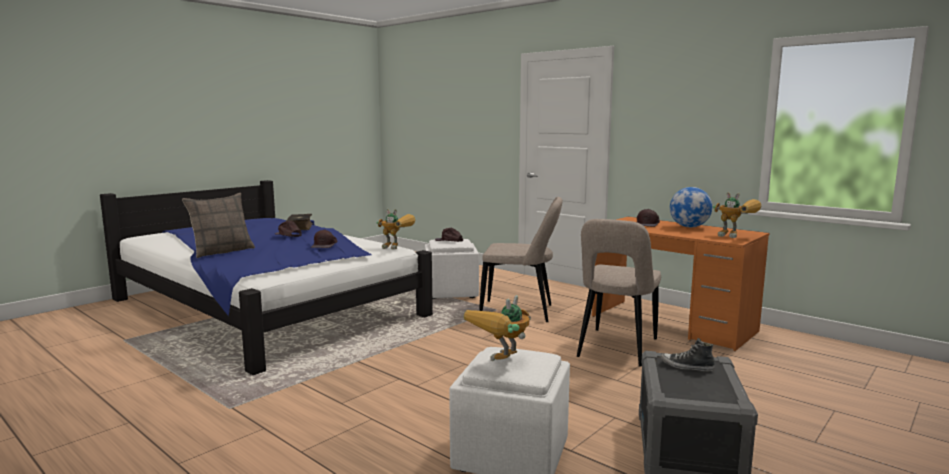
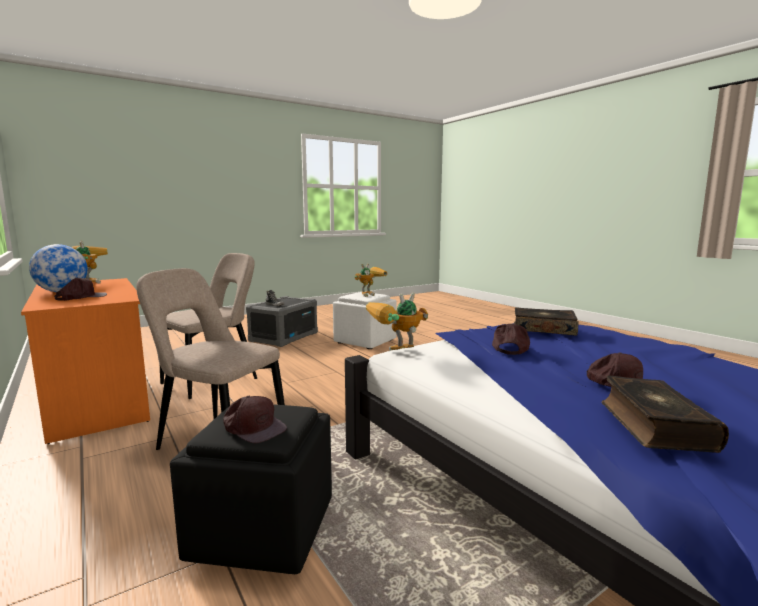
camera: 165 degrees left, 0 degrees up
(222, 251) = (663, 350): pillow -> none
(283, 257) = (543, 329): none -> book
(398, 247) = (395, 354): toy robot -> toy robot turned 60 degrees counterclockwise
(451, 292) = (261, 530): white ottoman -> black ottoman

